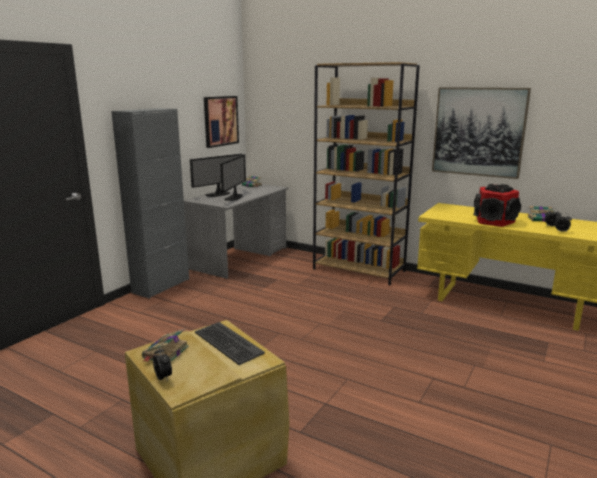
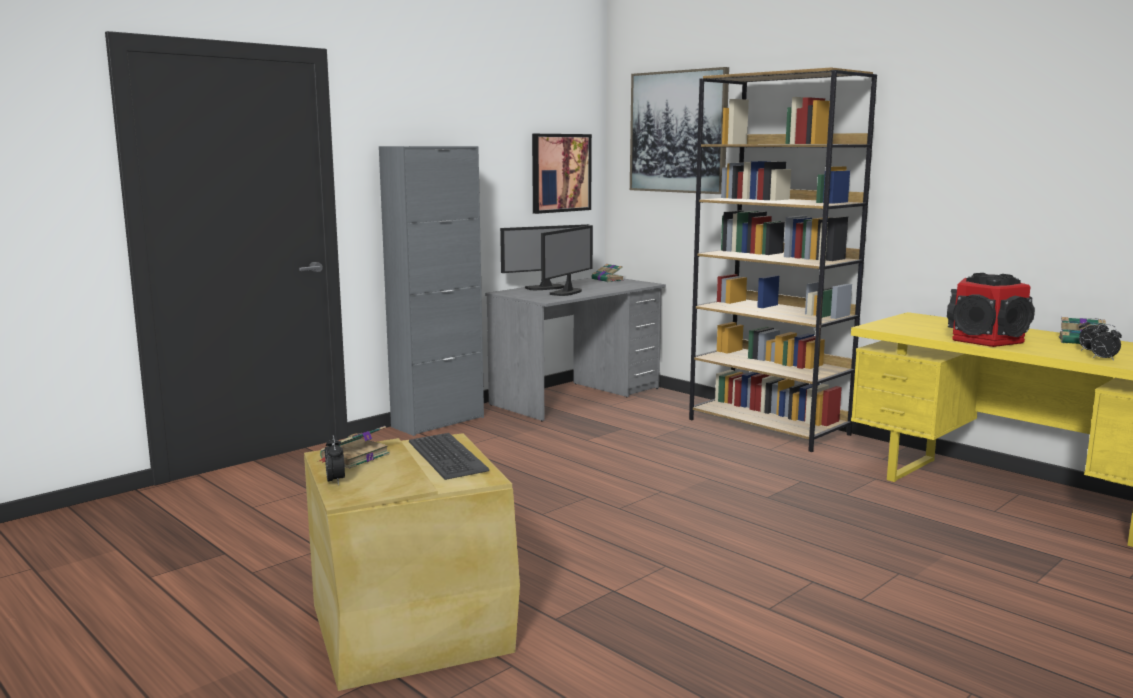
camera: 15 degrees right, 5 degrees down
(478, 132) = (978, 187): picture -> picture (678, 132)

